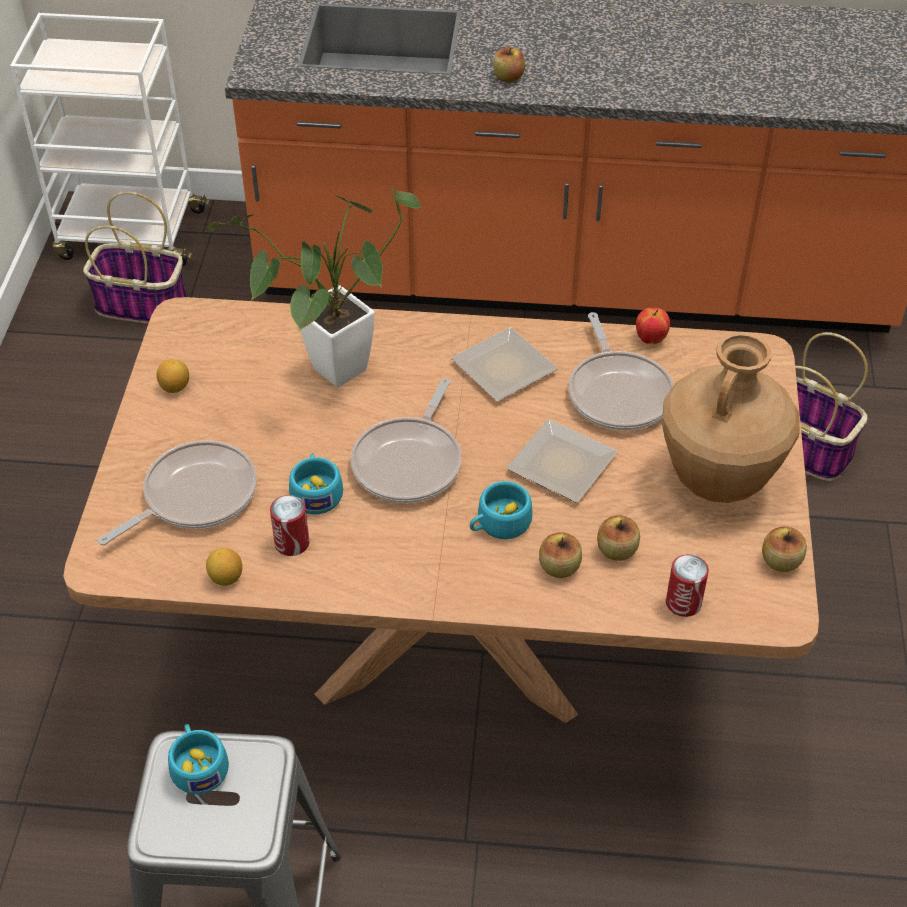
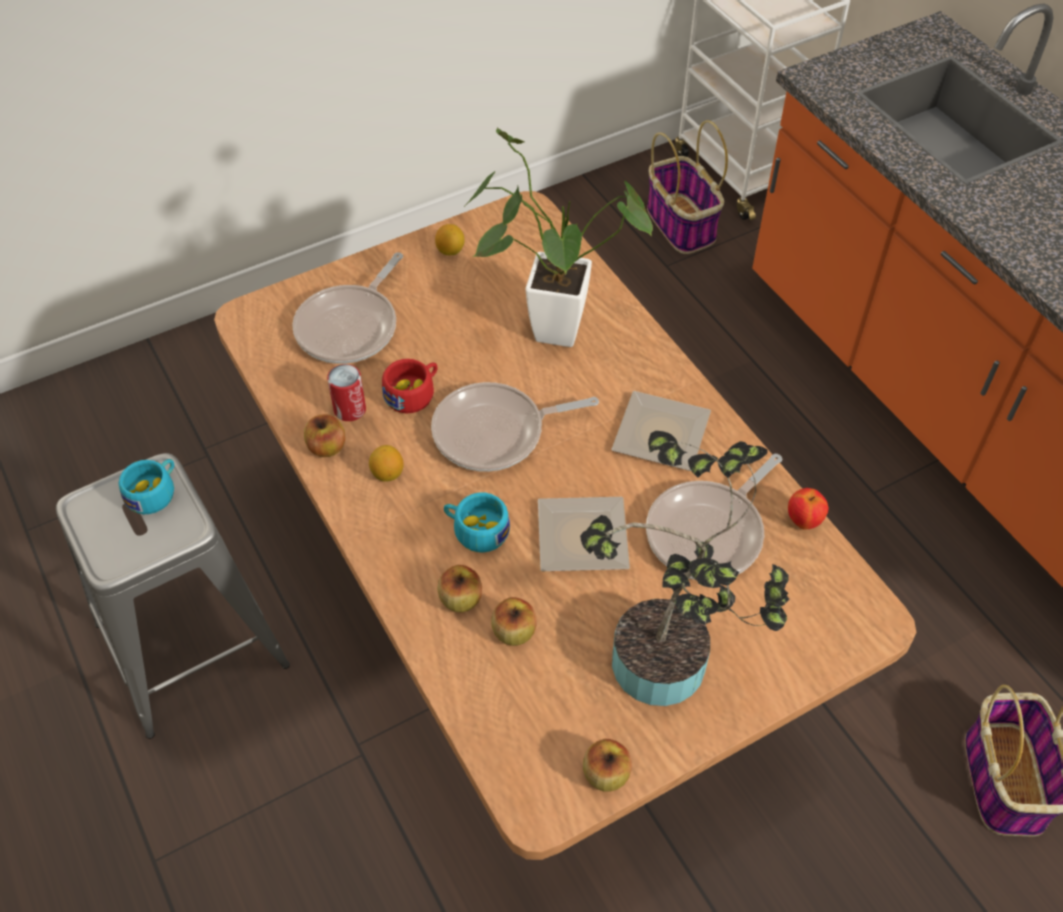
camera: 55 degrees right, 5 degrees up
(194, 496) = (351, 327): frying pan -> frying pan turned 105 degrees clockwise
(226, 578) = (286, 391): lemon -> lemon (387, 474)
(316, 492) = (413, 393): turquoise cup -> red cup
(508, 77) = (1010, 222): apple -> apple (327, 447)
(683, 603) = (492, 717): can -> none
(718, 479) = (669, 668): brown vase -> potted plant

